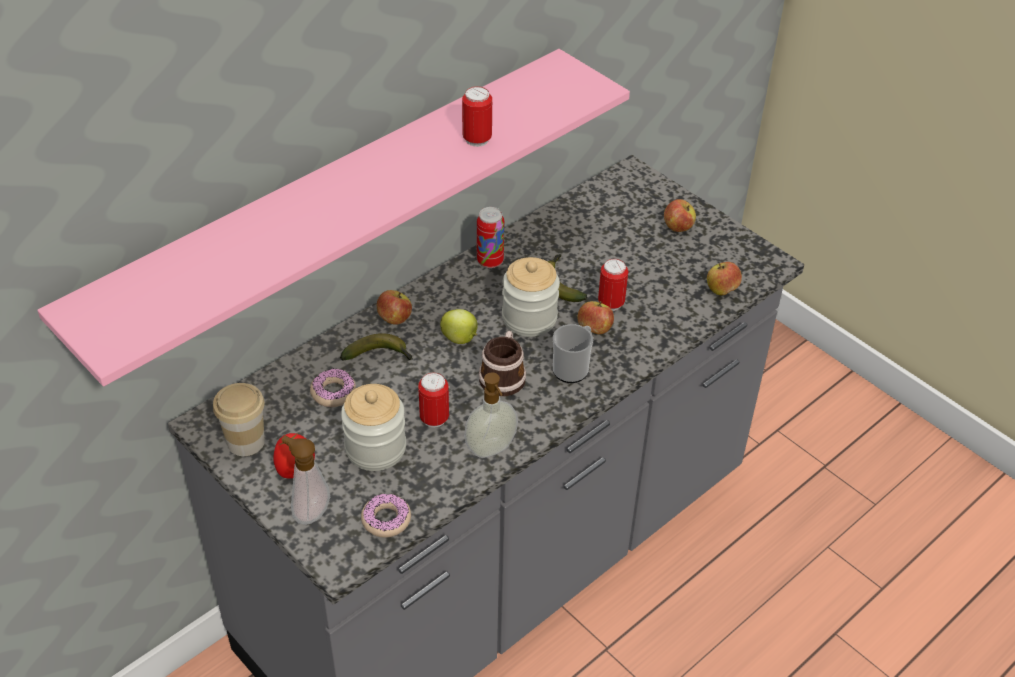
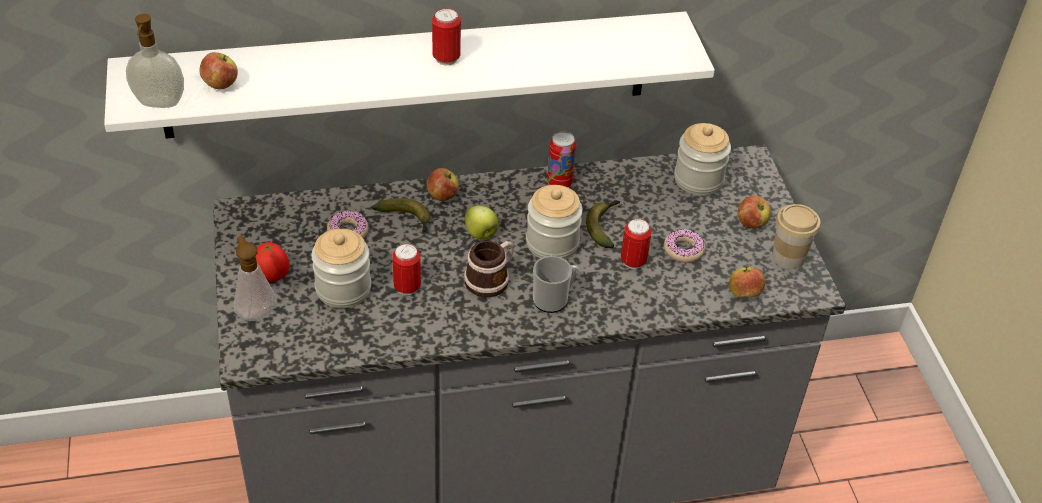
camera: 30 degrees right, 0 degrees up
(246, 442) = (254, 239): cup -> cup (788, 257)
(333, 206) = (408, 74): pink shelf -> white shelf
(386, 519) = (305, 346): donut -> donut (683, 250)
(477, 139) = (541, 60): can -> can (446, 58)
(491, 449) = (431, 332): soap dispenser -> soap dispenser (159, 103)
(594, 329) = (599, 276): apple -> apple (220, 85)
(604, 207) = (698, 179): none -> jar

